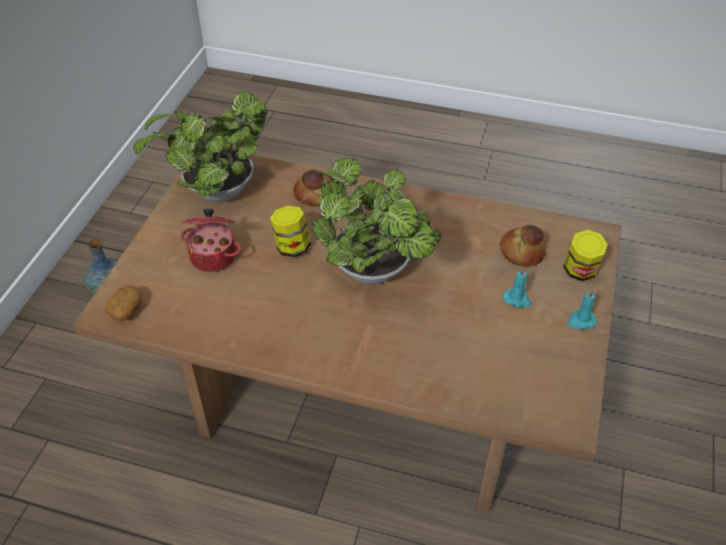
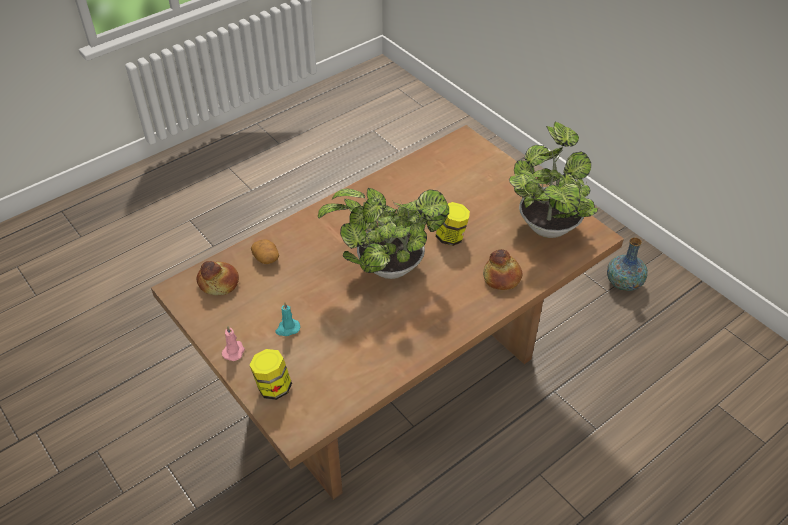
camera: 125 degrees right, 0 degrees up
(126, 310) = (459, 146): potato -> potato (266, 258)
(214, 256) = (476, 197): cooking pot -> none
(521, 252) = (327, 363): bread -> bread (219, 282)
(581, 321) = (234, 351): turquoise candle -> pink candle

